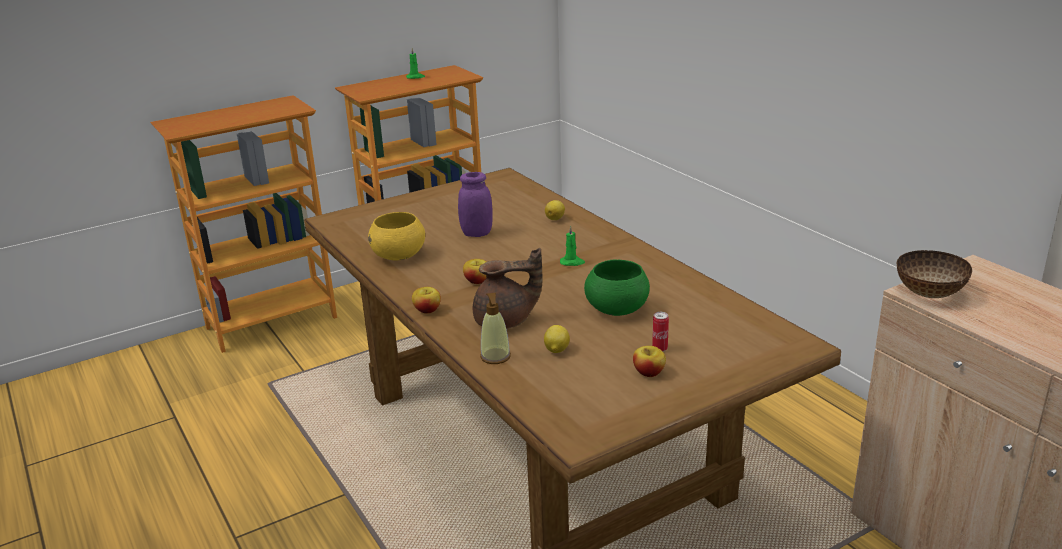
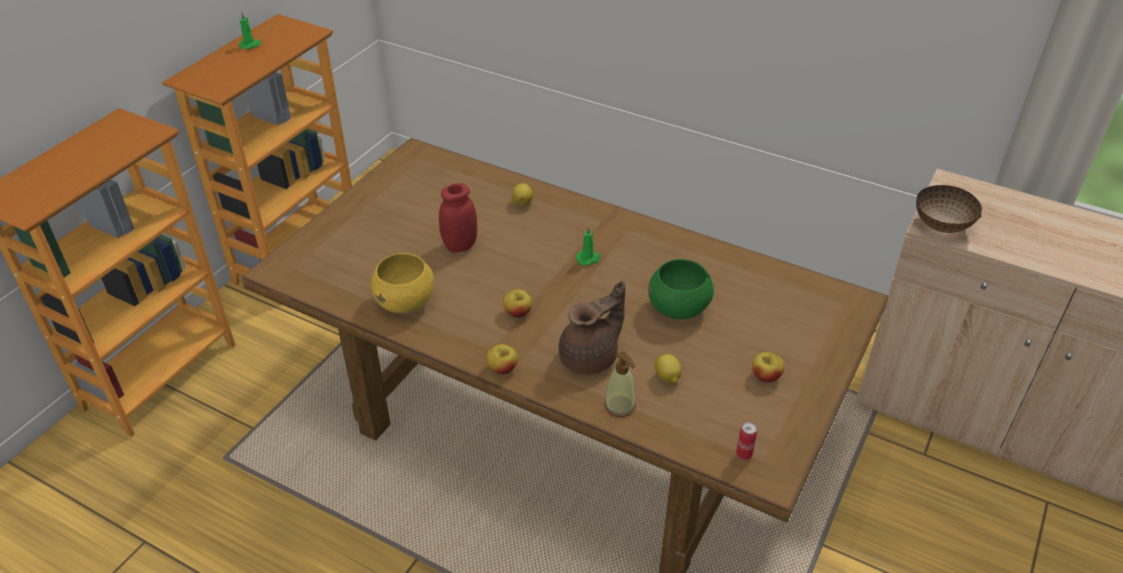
camera: 30 degrees left, 15 degrees up
(476, 233) = (460, 245): purple jar -> red jar
(659, 349) = (752, 344): can -> can (744, 454)

